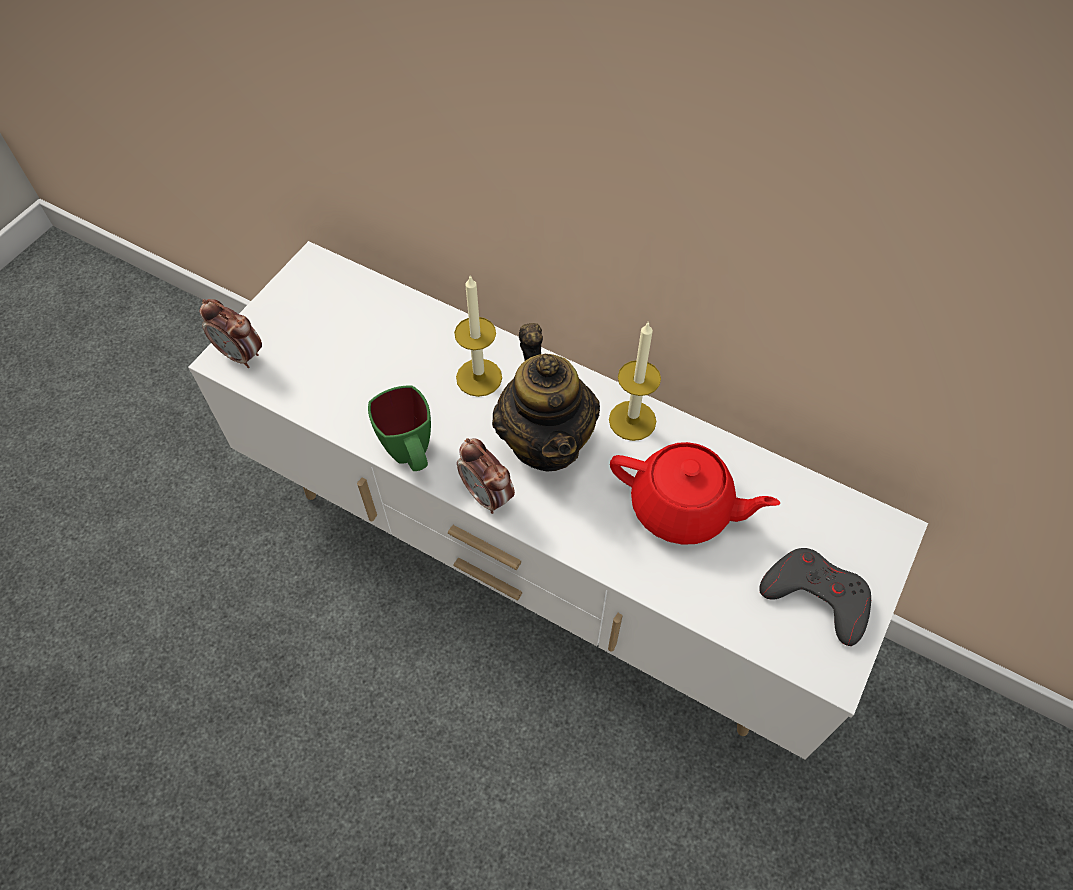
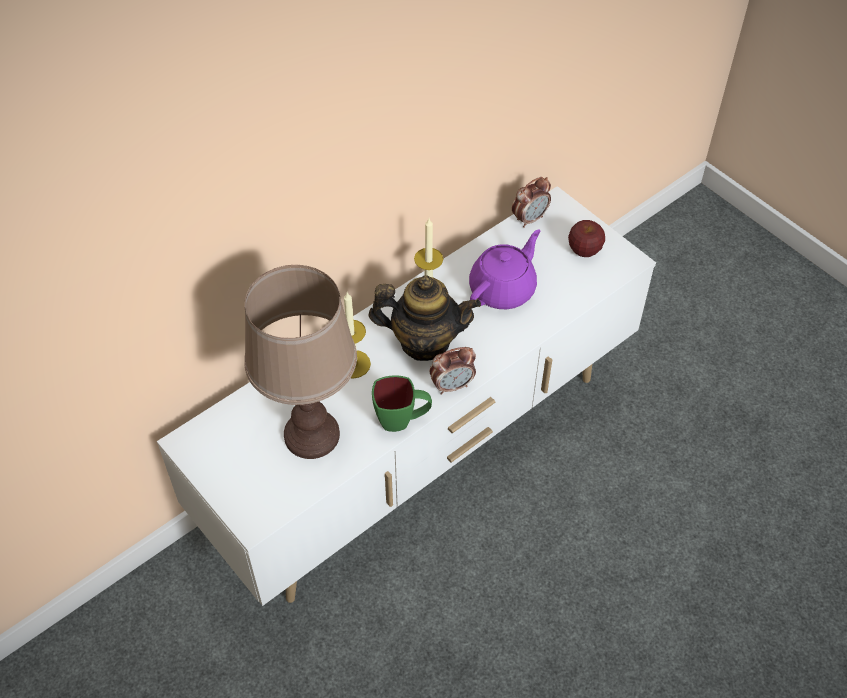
camera: 70 degrees left, 5 degrees down
(241, 355) = (256, 510): alarm clock -> alarm clock (530, 219)
(357, 371) = (311, 436): none -> brown table lamp
(682, 508) = (503, 289): red teapot -> purple teapot
(816, 596) = (584, 250): grey game controller -> apple

